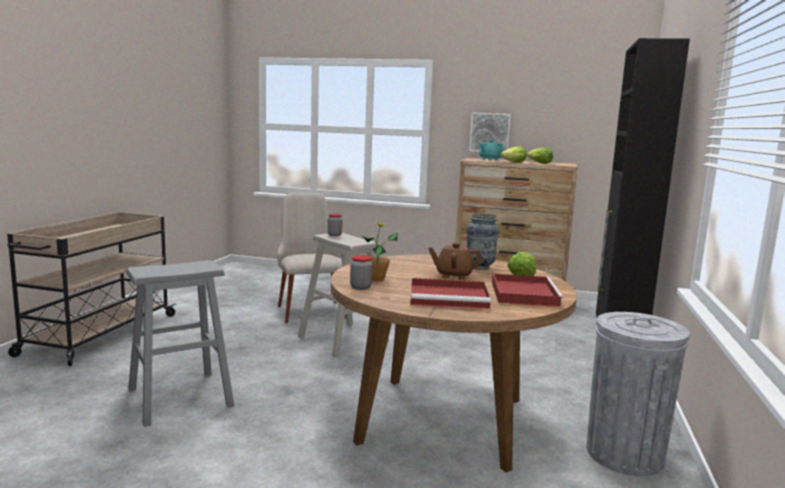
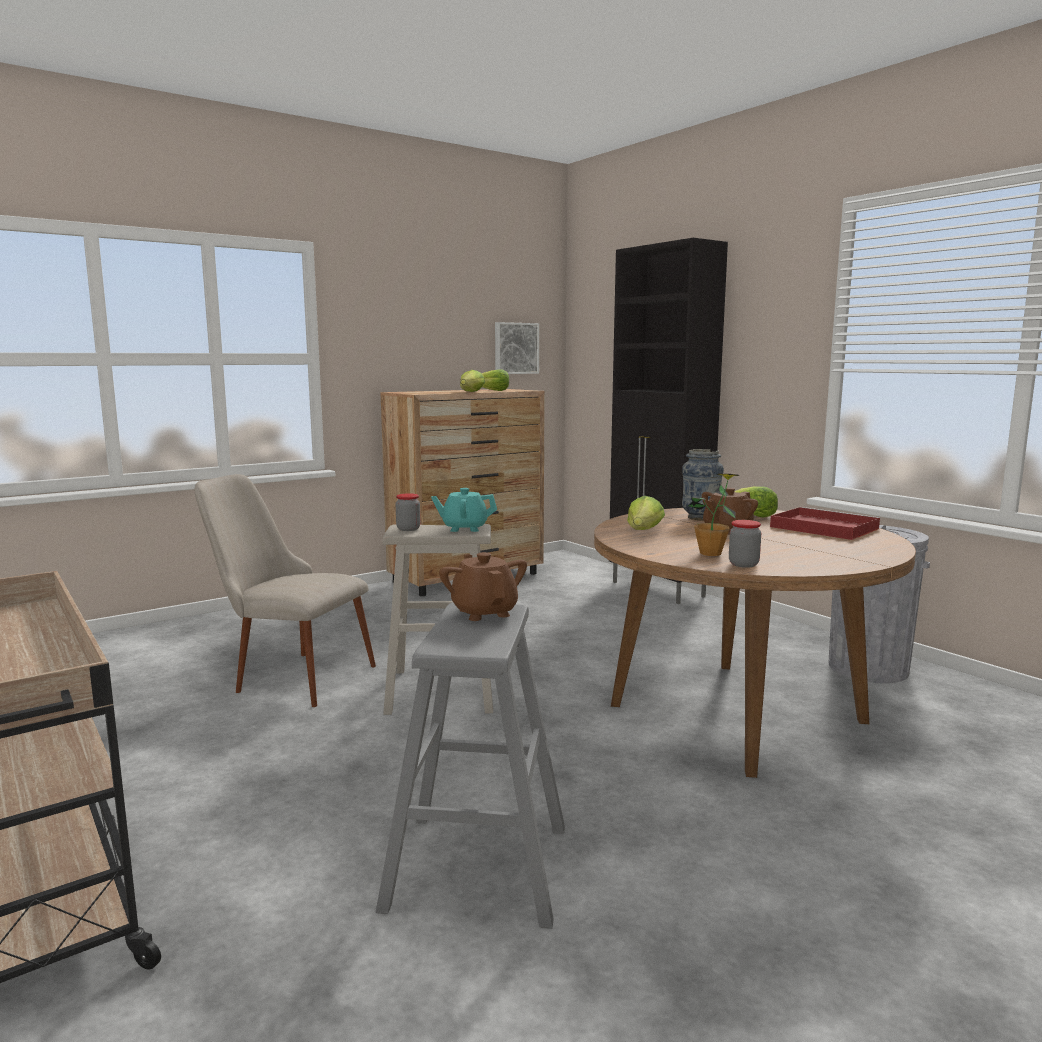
camera: 50 degrees left, 0 degrees up
(199, 265) = (484, 612): none -> brown teapot
(409, 262) = (644, 531): none -> lettuce
(450, 297) = (819, 547): red tray -> none
(490, 132) = (403, 353): picture -> picture (515, 348)
(490, 159) = (420, 391): turquoise teapot -> turquoise teapot (464, 528)

